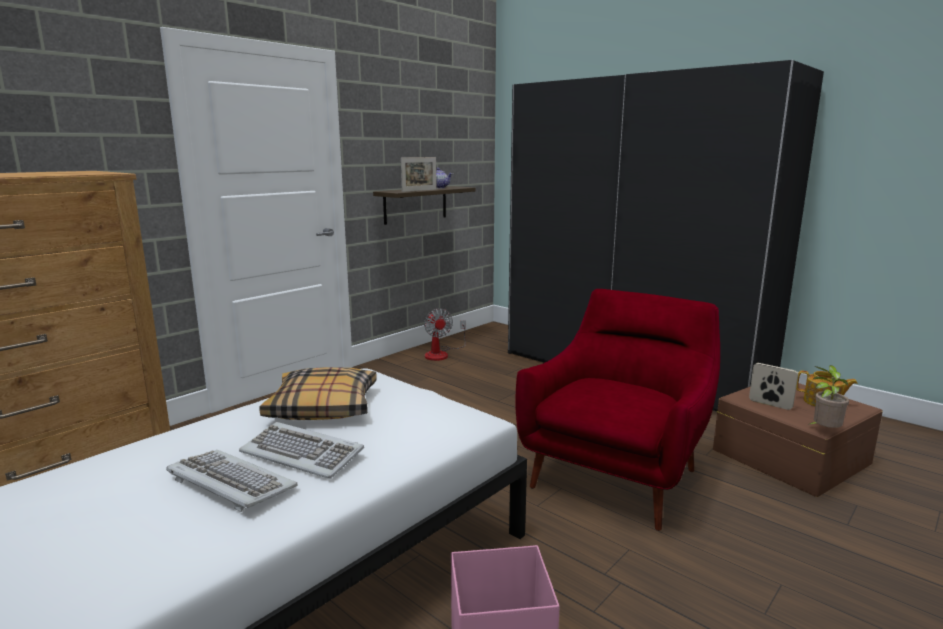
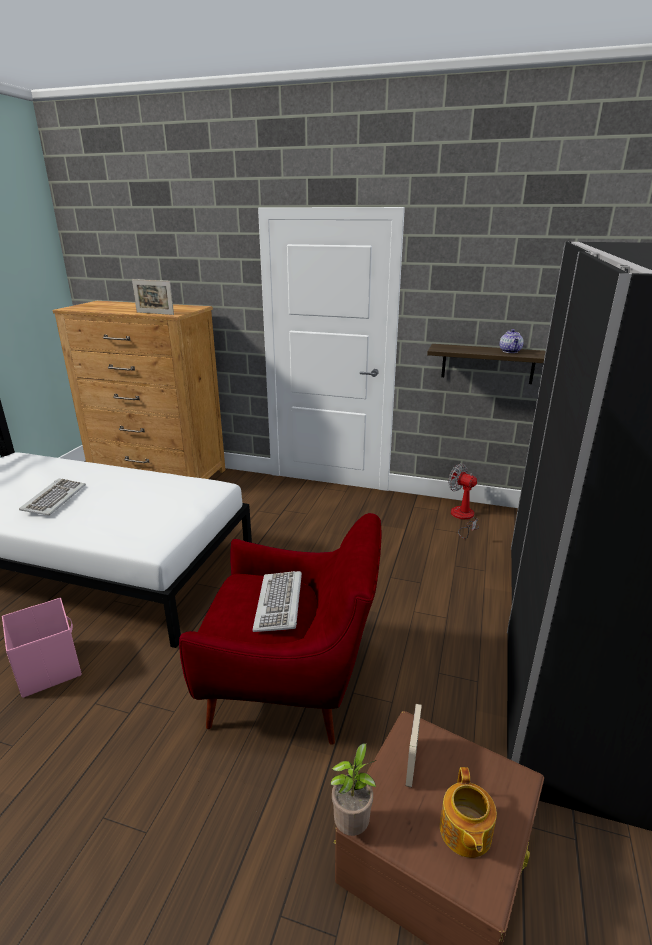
camera: 65 degrees right, 10 degrees up
(303, 453) = (90, 506): keyboard -> keyboard (280, 603)
(323, 407) = (157, 492): pillow -> none
(419, 190) = (466, 351): picture frame -> picture frame (155, 313)
(441, 354) = (463, 518): fan -> fan turned 90 degrees clockwise

